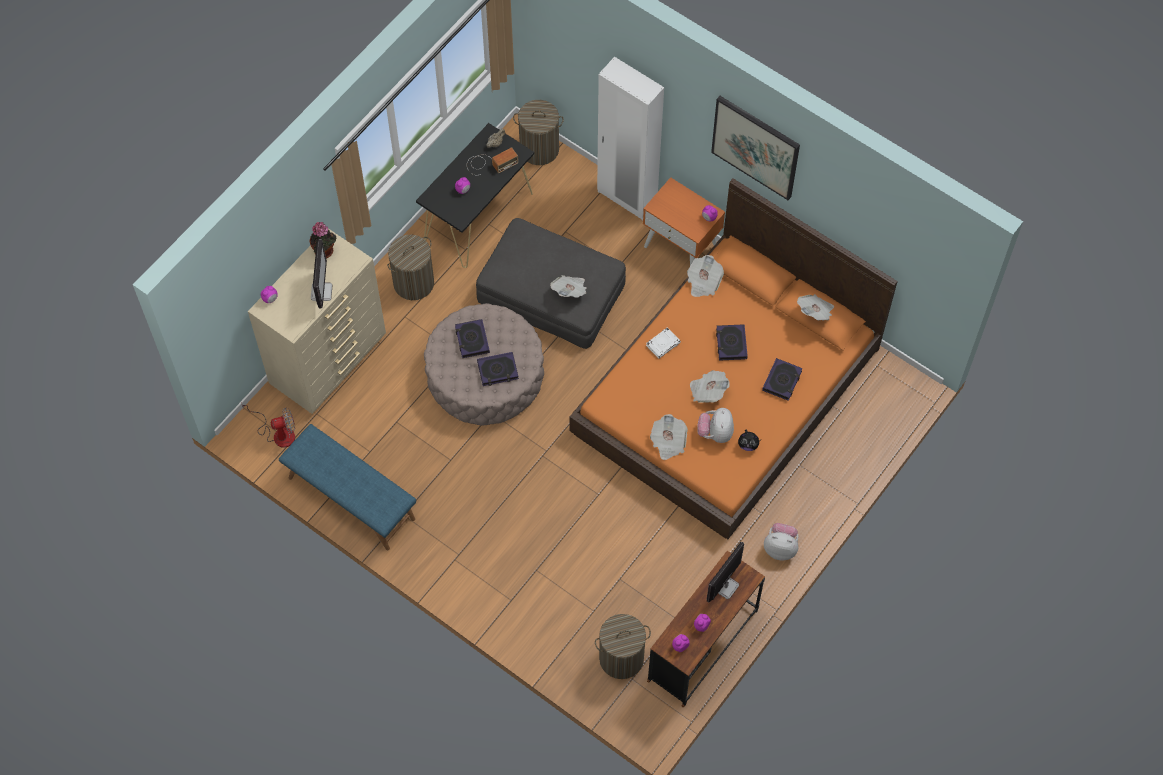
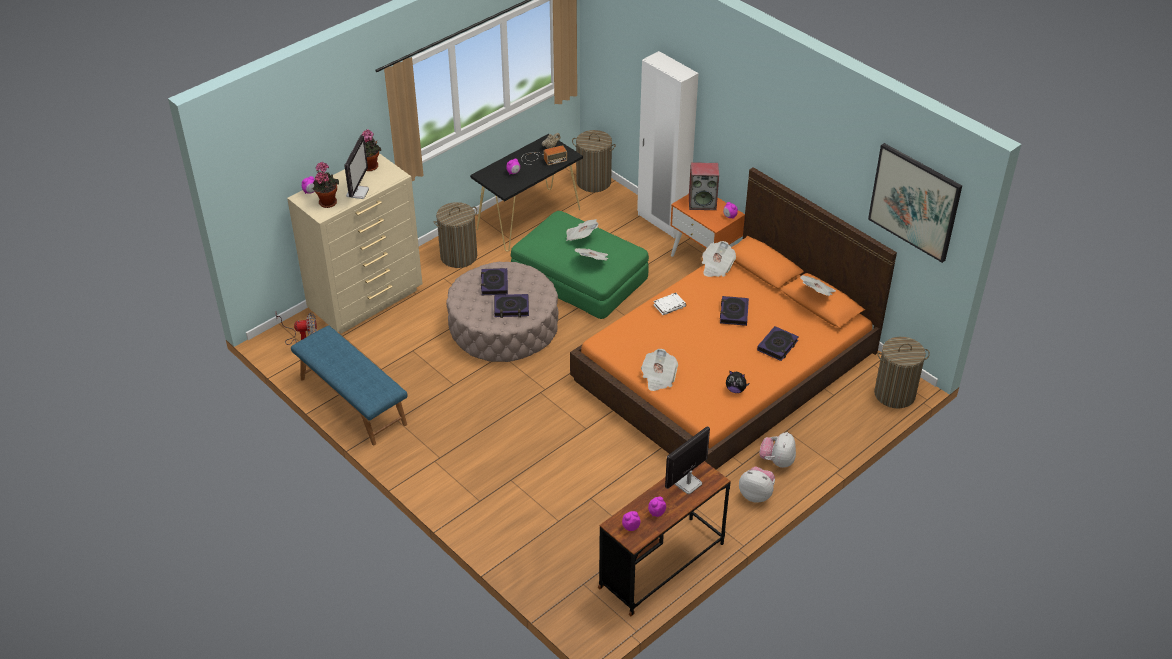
camera: 10 degrees right, 20 degrees down
(293, 310) = (327, 201): none -> potted plant
(551, 292) = (579, 276): grey ottoman -> green ottoman
(621, 658) = (576, 564): laundry basket -> laundry basket (894, 394)
(677, 202) = (702, 203): none -> speaker
(708, 391) = (704, 344): newspaper -> newspaper (581, 237)
(715, 433) = (705, 376): plush toy -> plush toy (777, 461)
(756, 146) = (774, 120): picture -> picture (915, 202)

